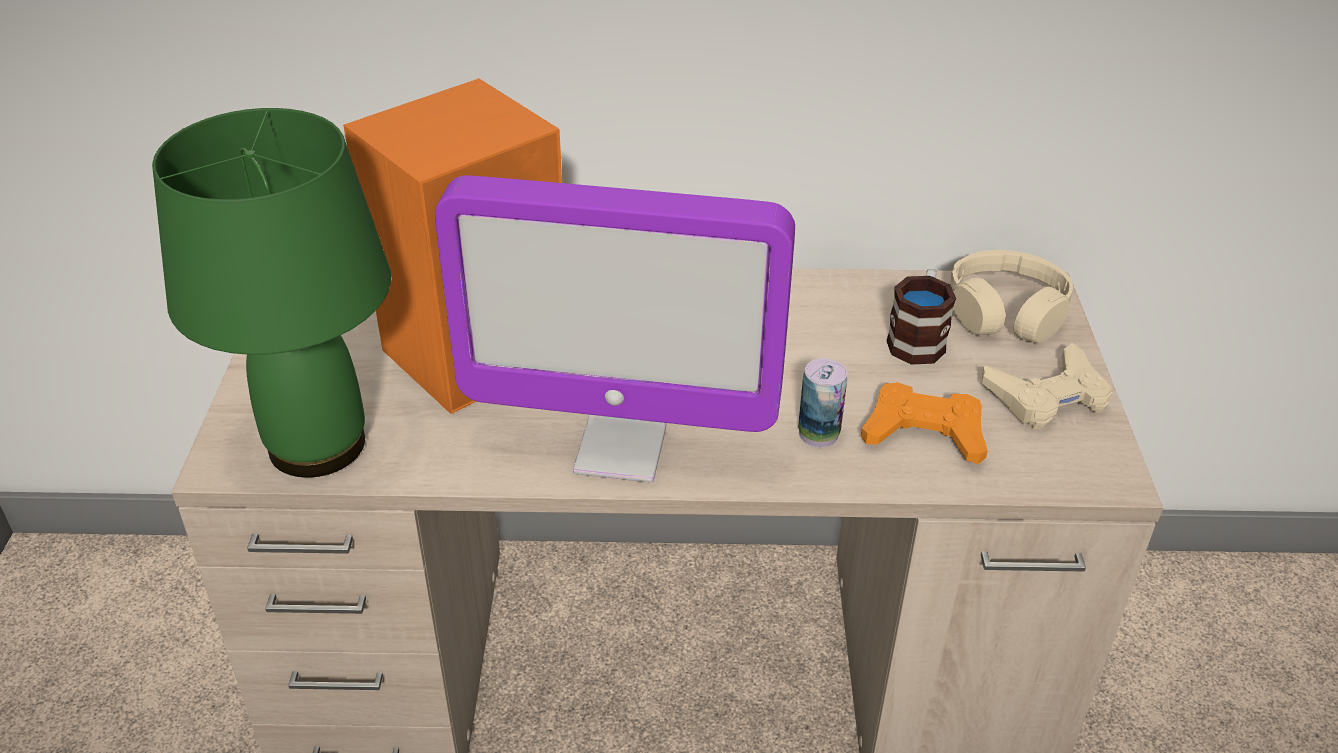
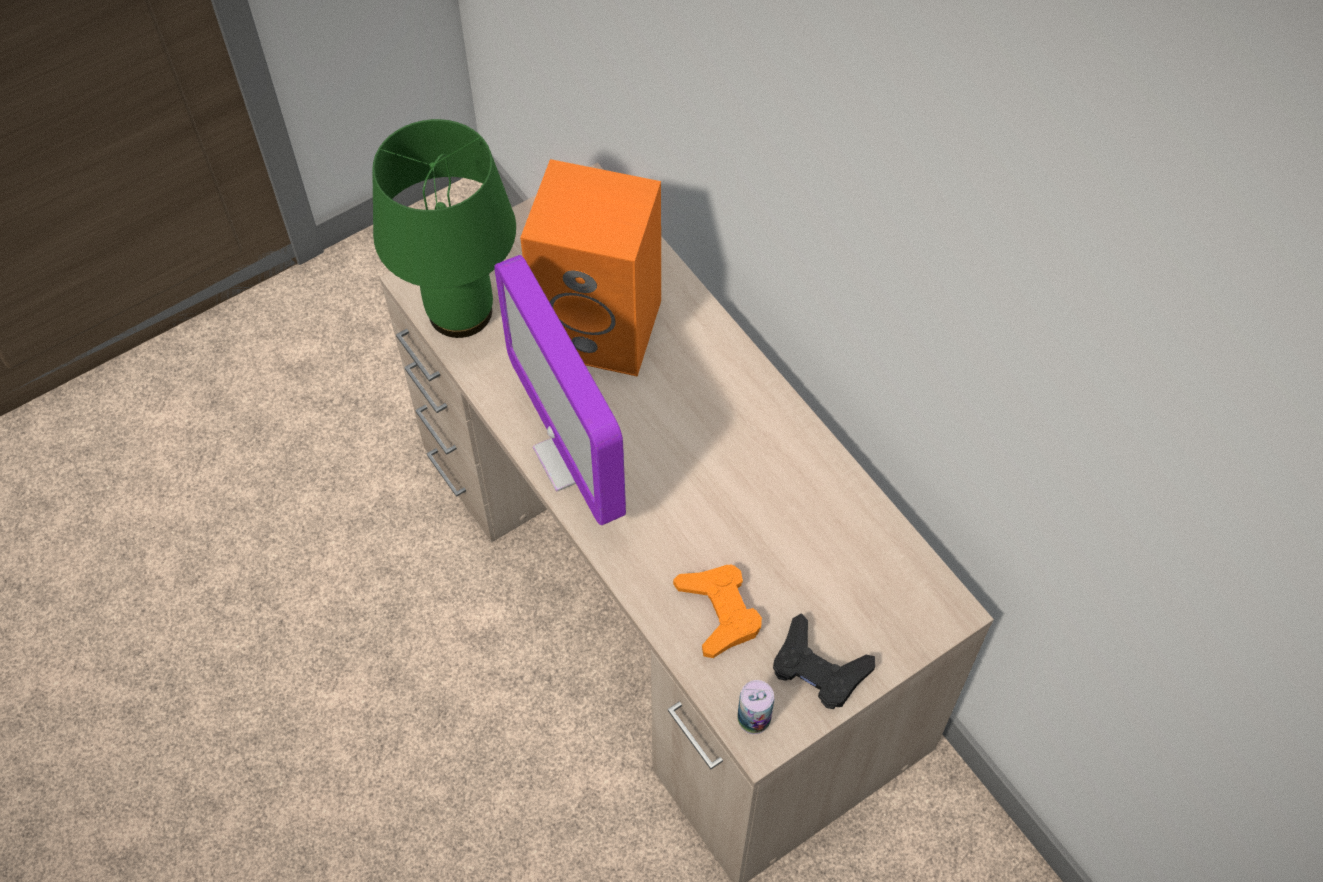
camera: 55 degrees right, 20 degrees up
(818, 434) = (669, 553): can -> can (753, 719)
(918, 338) = (820, 560): mug -> none
(1005, 312) = (900, 600): beige headphones -> none
(1048, 396) = (818, 668): beige game controller -> black game controller

